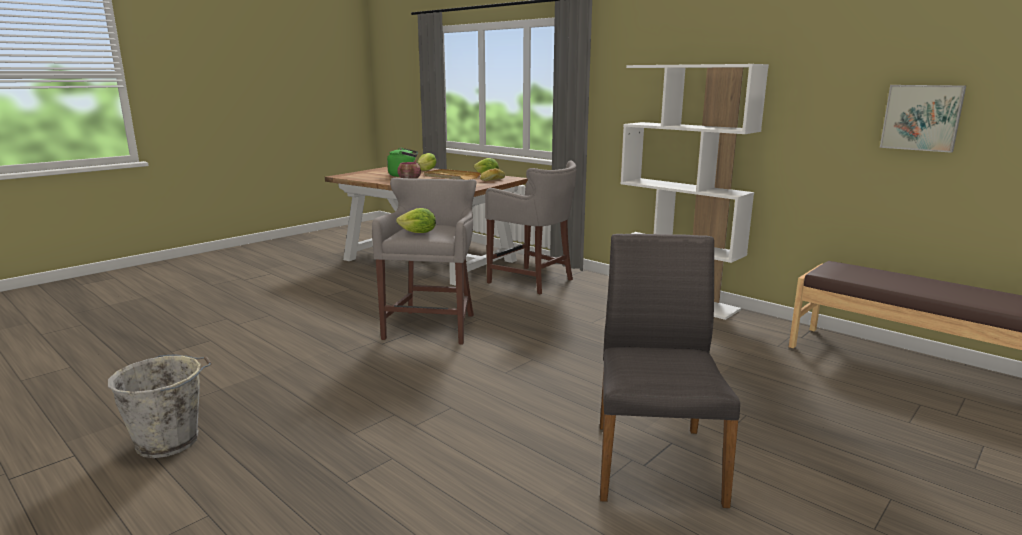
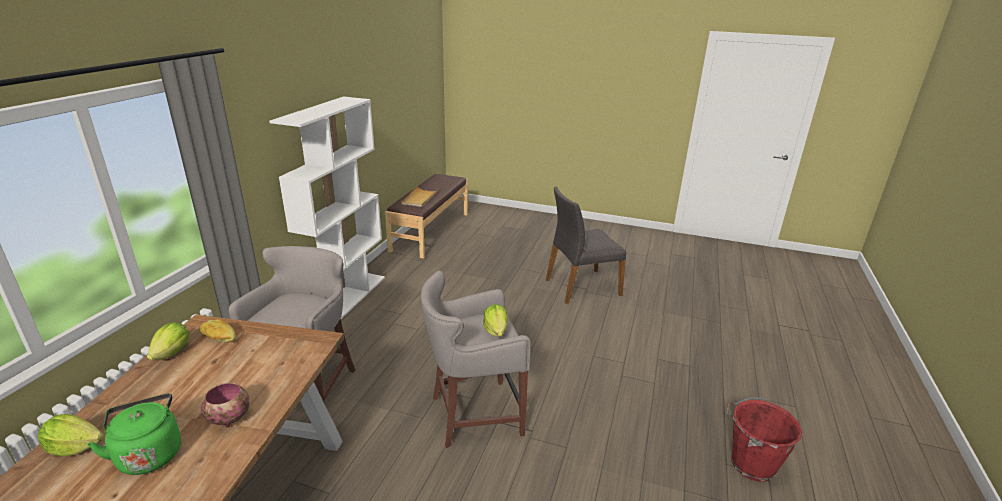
camera: 115 degrees left, 10 degrees up
(171, 441) = (750, 463): grey bucket -> red bucket
(451, 177) = (178, 386): beige tray -> beige tray (420, 198)
(922, 117) = (393, 110): picture -> none

